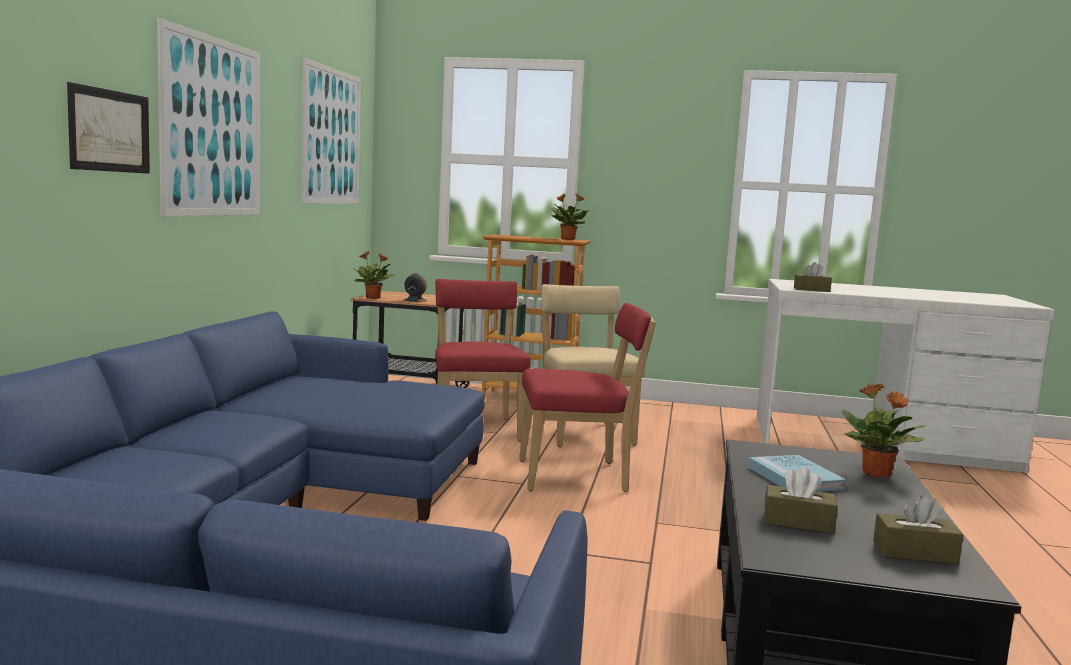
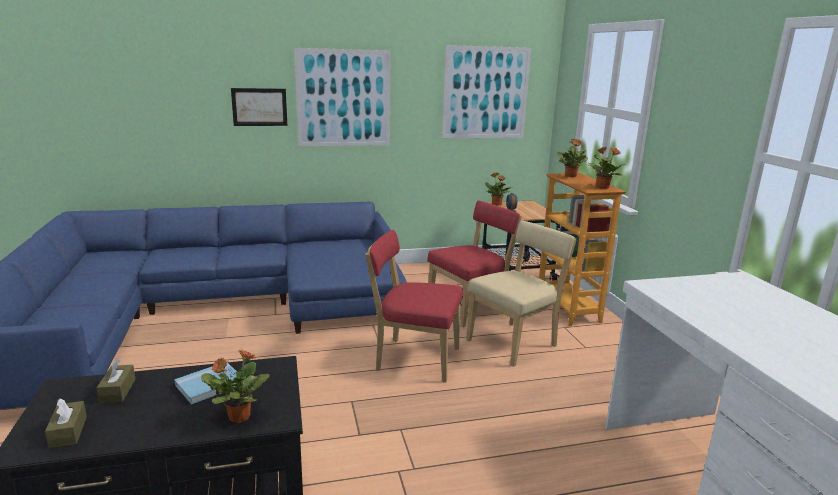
camera: 65 degrees right, 10 degrees up
(506, 236) = (570, 176): none -> potted plant
(578, 476) = (413, 359): red chair -> red chair turned 135 degrees clockwise
(811, 290) = (666, 293): brown tissue box -> none

